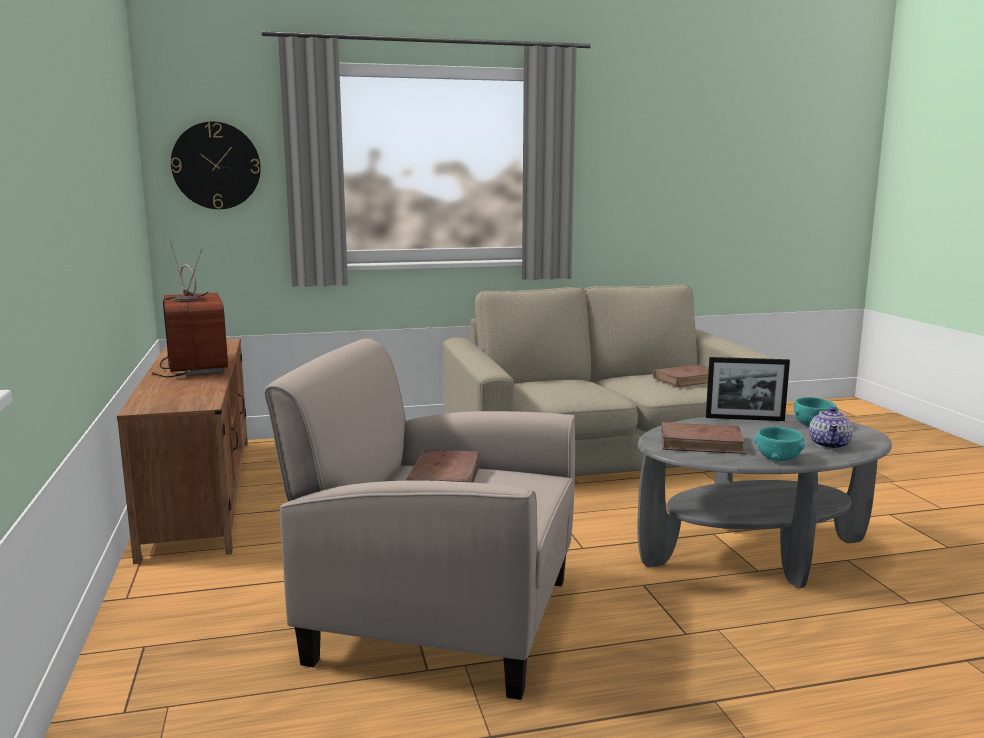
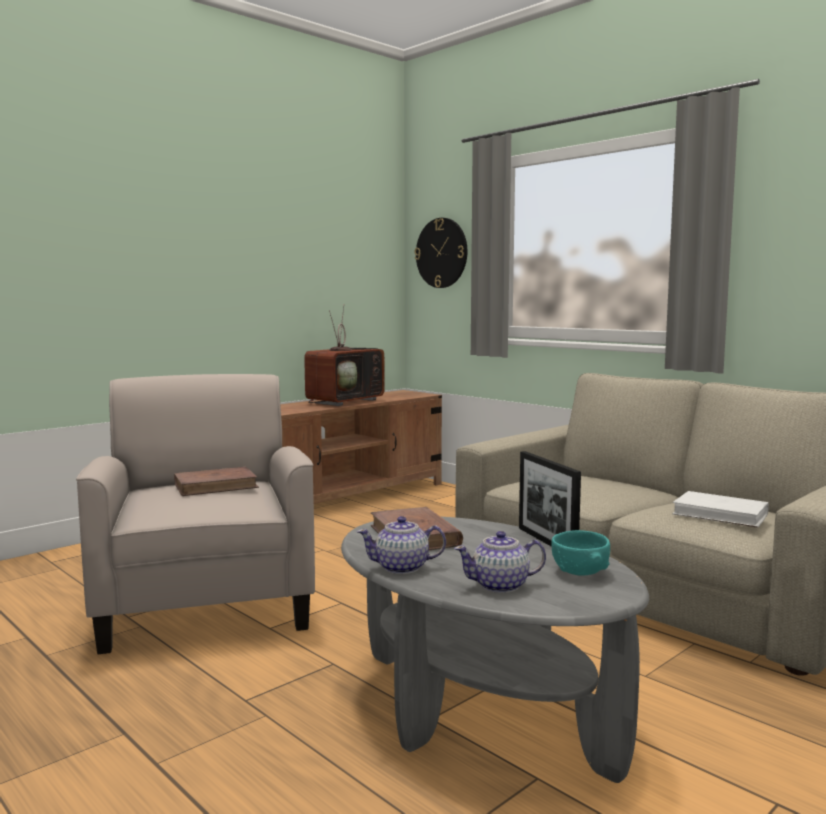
camera: 60 degrees right, 5 degrees down
(687, 380) = (720, 514): brown book -> white book
(778, 459) = (402, 568): turquoise bowl -> teapot

